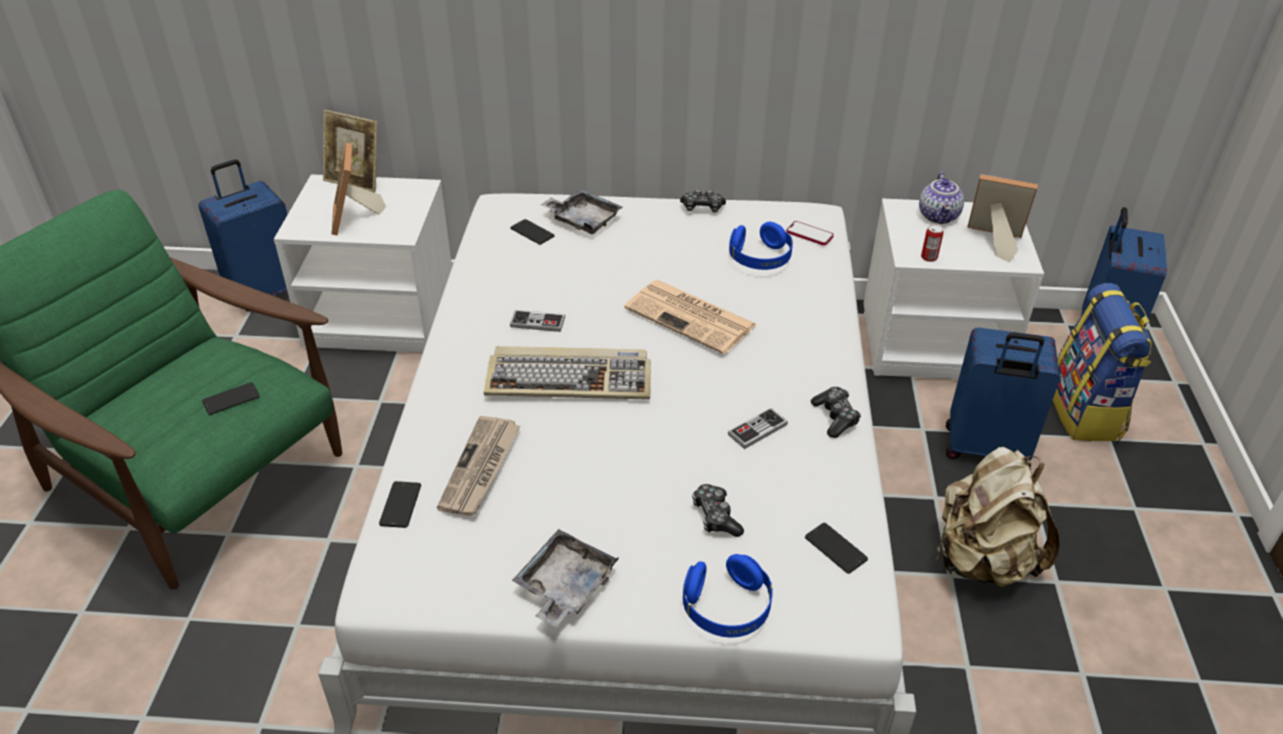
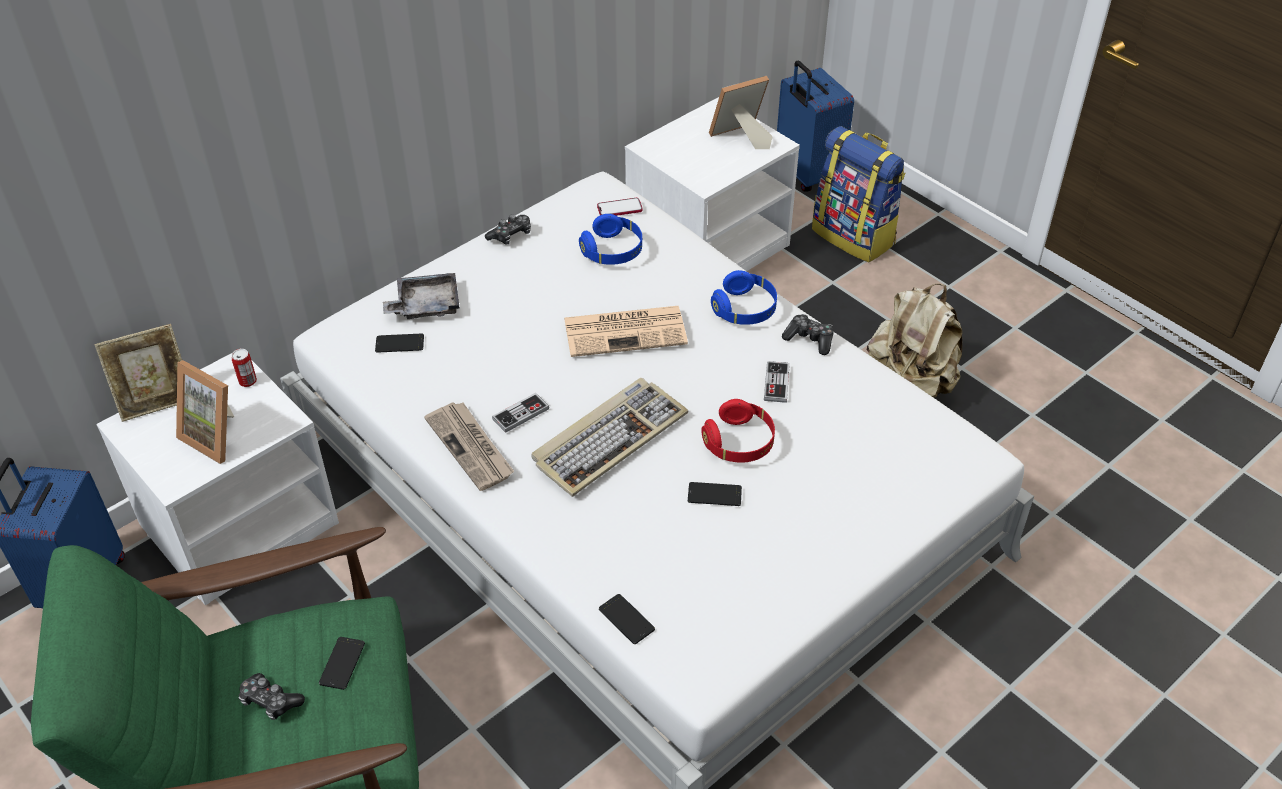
camera: 45 degrees left, 5 degrees up
(480, 468) = (644, 550): newspaper -> newspaper (471, 447)
(564, 586) = (807, 578): grey tray -> none
(659, 449) = (739, 443): none -> red headphones
(715, 517) = (830, 461): game controller -> game controller (270, 701)
(727, 608) = (912, 511): blue headphones -> blue headphones (744, 310)
(835, 548) = (919, 426): phone -> phone (714, 495)
(929, 257) = (716, 177): can -> can (248, 381)
(939, 217) = (682, 138): teapot -> none
(984, 448) = (827, 306): blue suitcase -> none

